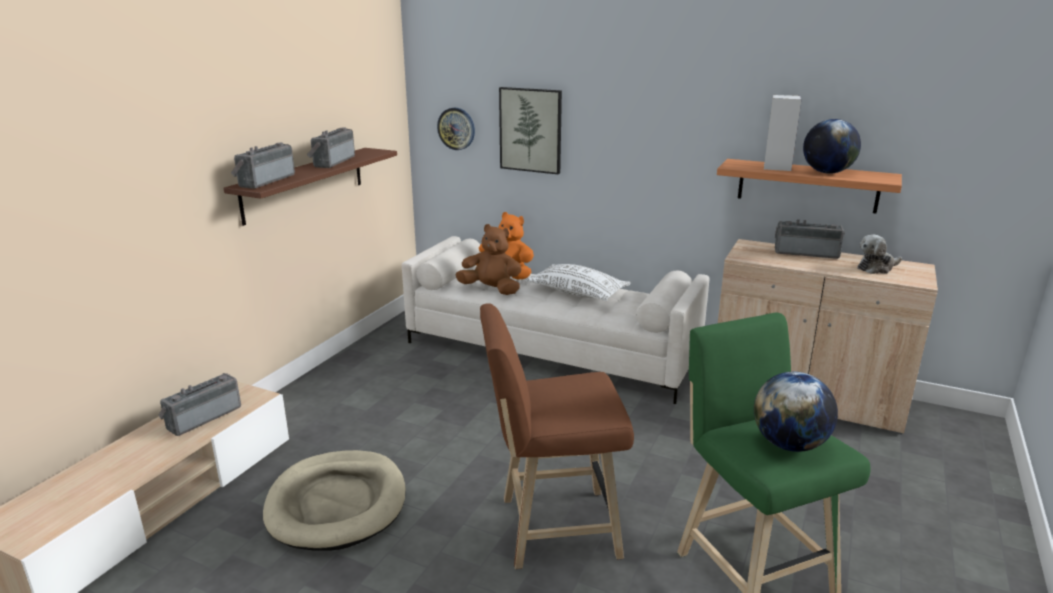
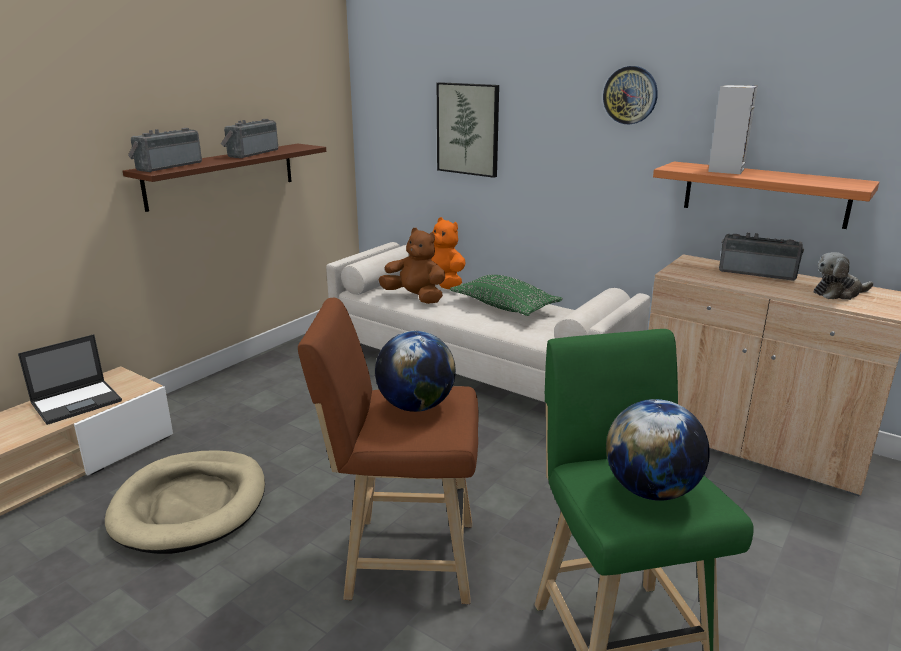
camera: 10 degrees right, 0 degrees up
(203, 417) = (77, 402): radio -> laptop
(456, 128) = (396, 128): wall clock -> wall clock (630, 95)
(577, 293) = (504, 307): white pillow -> green pillow
(827, 172) = (784, 177): globe -> globe (416, 406)

